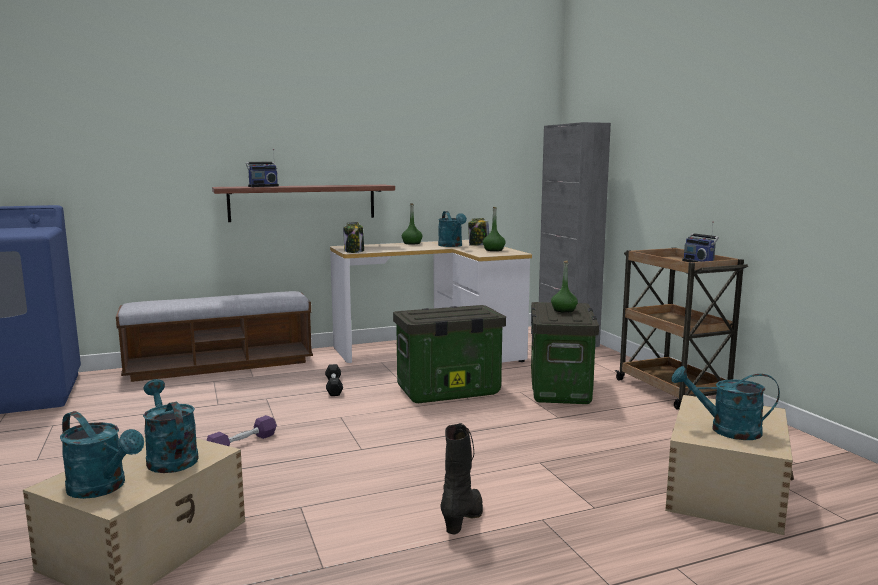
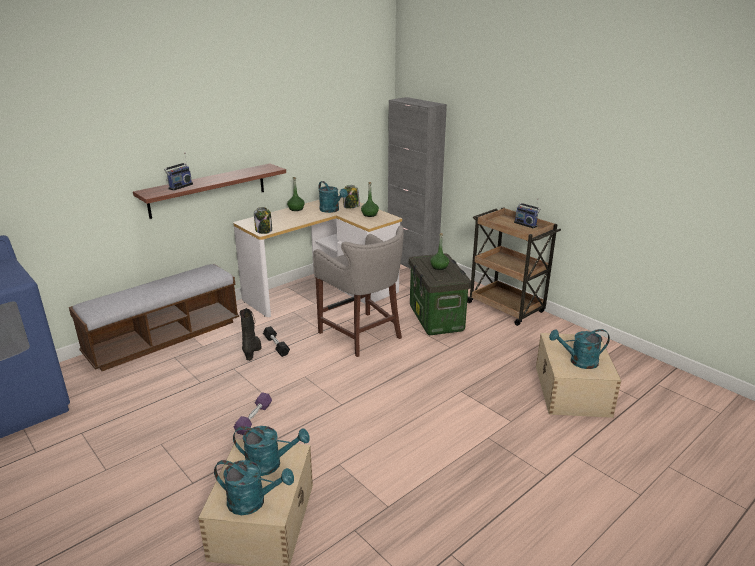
camera: 20 degrees left, 15 degrees up
(169, 457) = (270, 464): turquoise watering can -> turquoise watering can turned 150 degrees clockwise
(447, 391) = (362, 335): storage box -> grey stool
(464, 518) = (444, 448): black boot -> black boot (253, 351)

